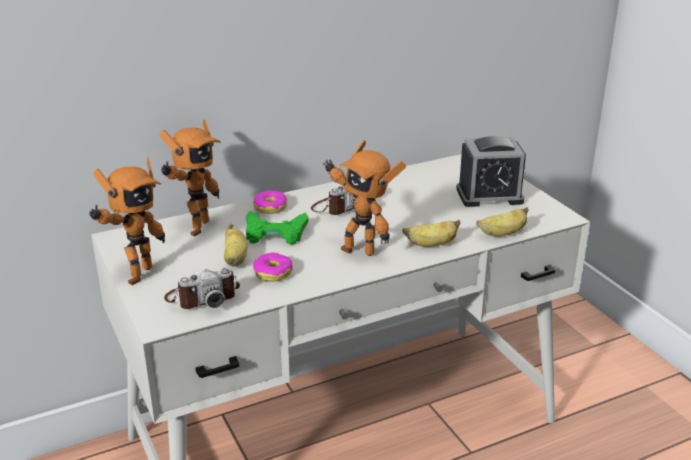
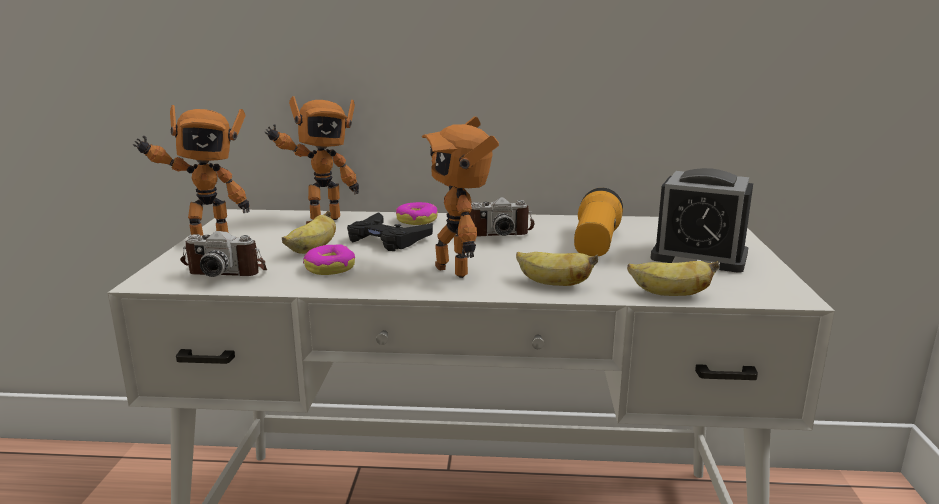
camera: 30 degrees right, 10 degrees down
(275, 233) = (387, 239): green game controller -> black game controller
(419, 200) = (596, 244): none -> flashlight

